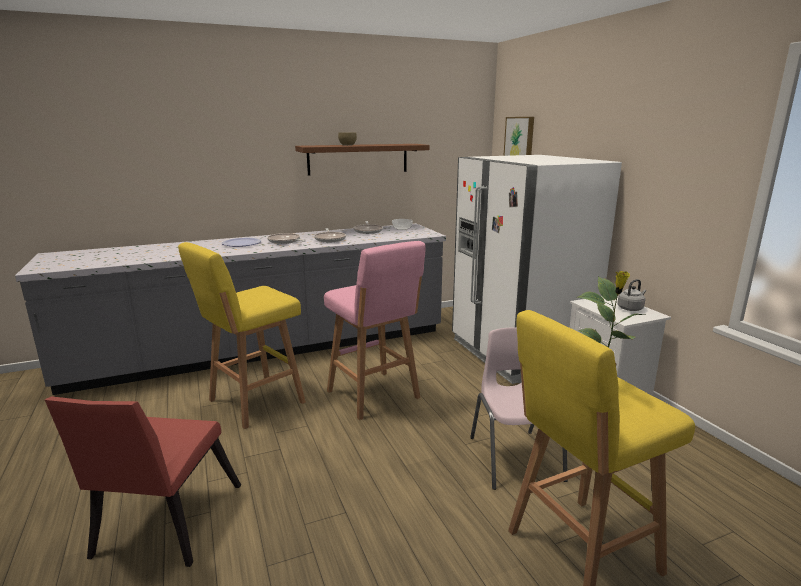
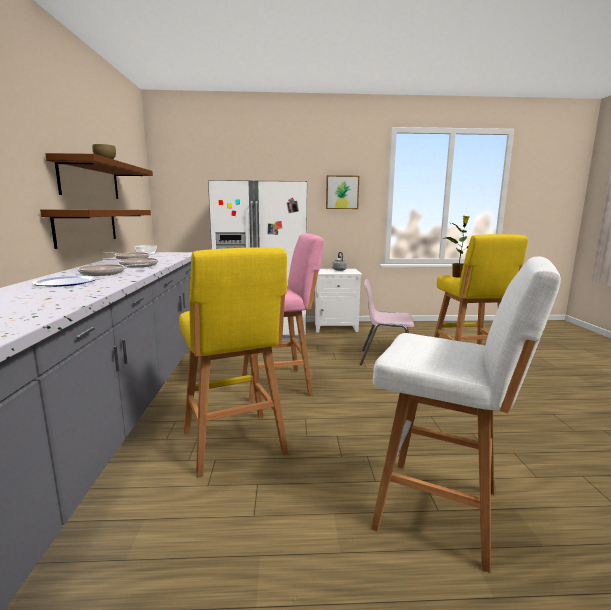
camera: 70 degrees left, 5 degrees down
(163, 526) = (442, 511): red chair -> white stool
(344, 198) = (87, 226): none -> brown shelf
(520, 138) = (192, 173): picture -> picture (342, 192)

